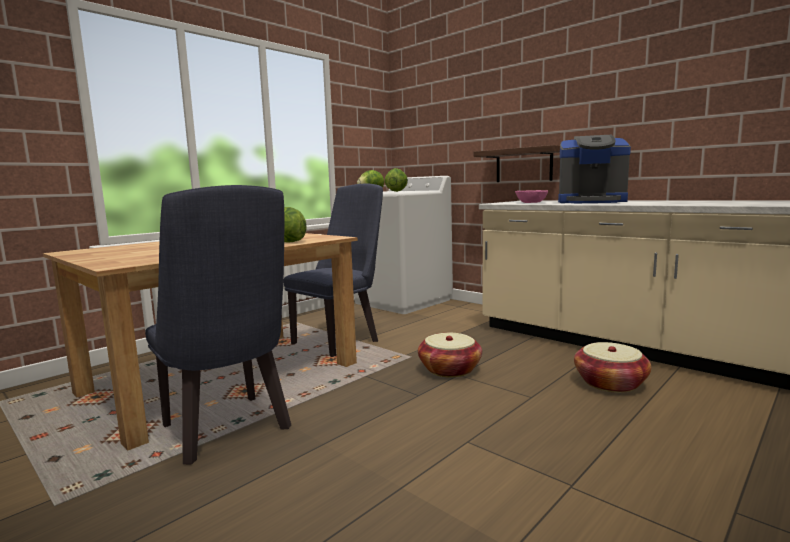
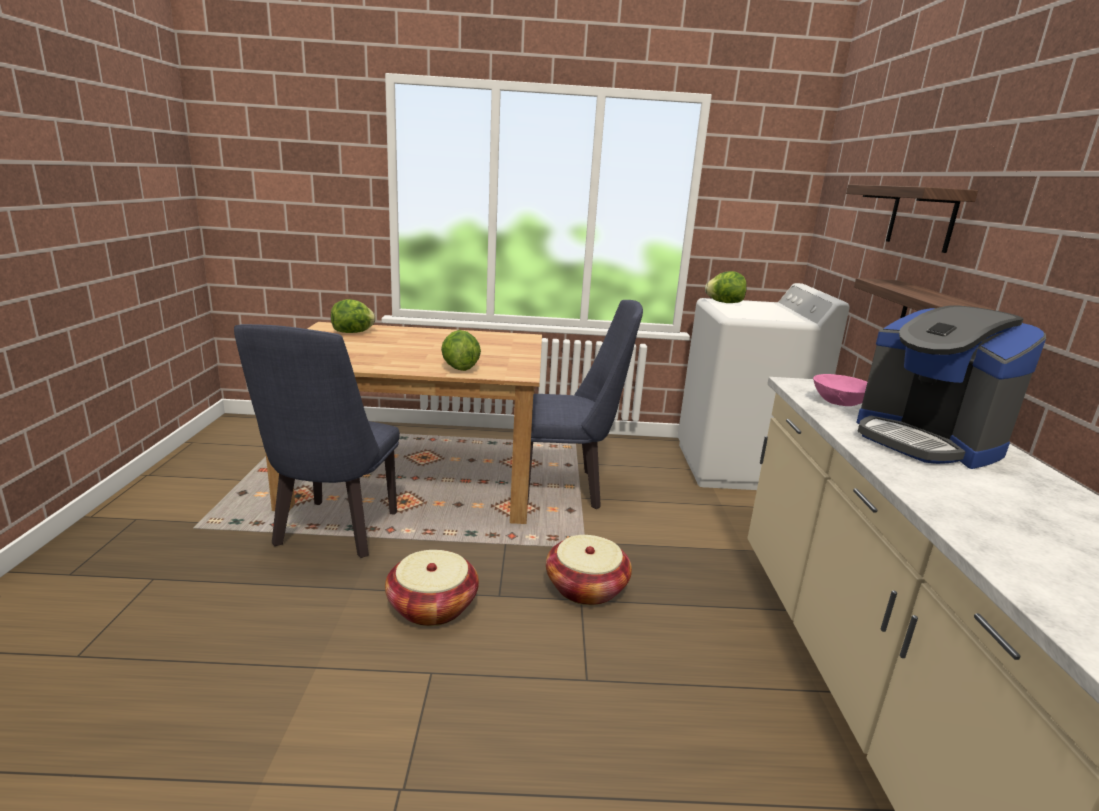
camera: 45 degrees right, 10 degrees up
(396, 191) = (738, 313): lettuce -> lettuce (353, 332)
(492, 116) = (921, 217): none -> shelf
(610, 383) = (718, 741): basket -> basket (432, 606)

